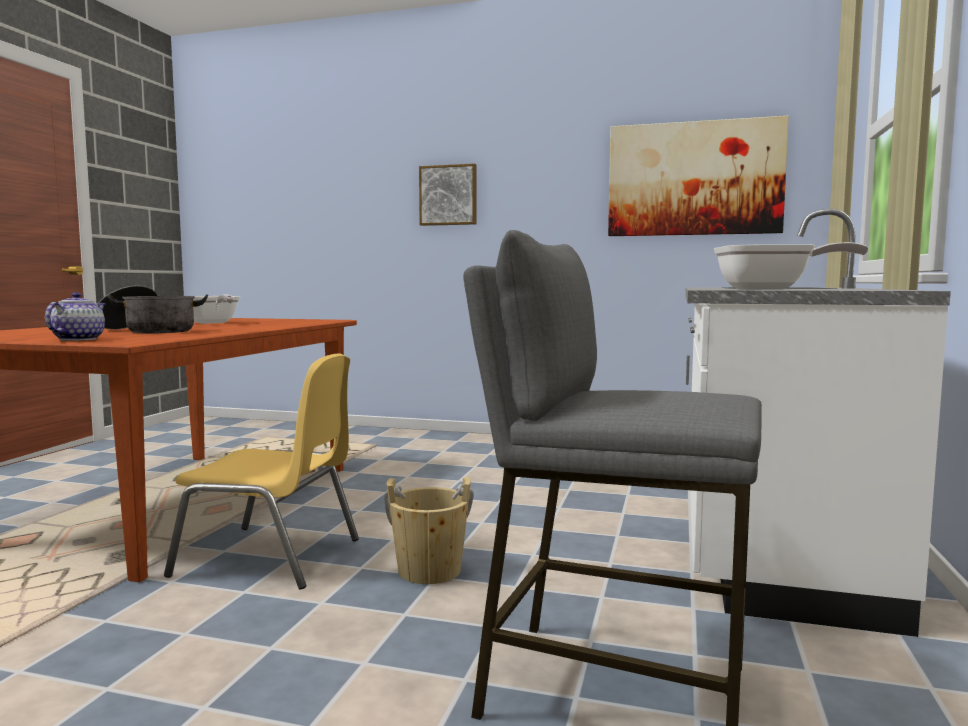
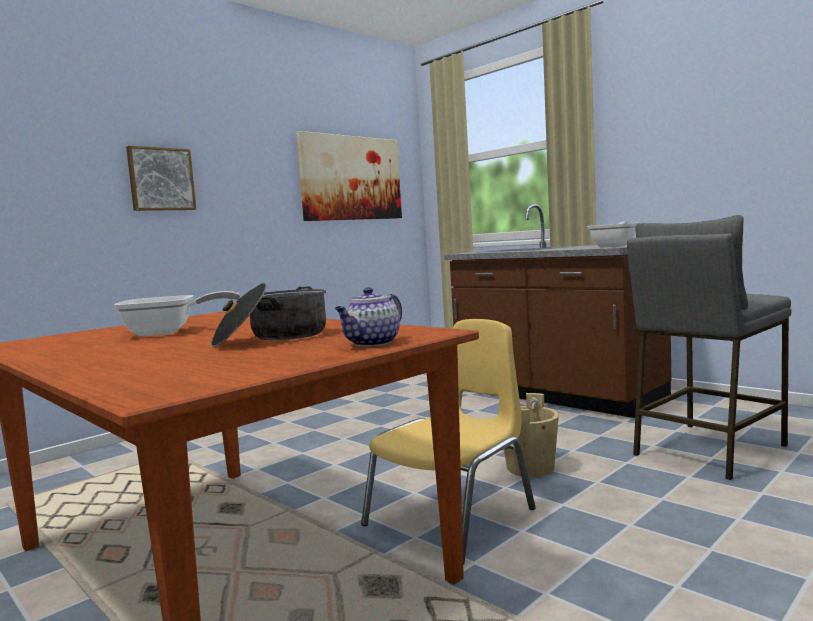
camera: 60 degrees left, 0 degrees up
(79, 339) = (372, 343): teapot -> teapot turned 90 degrees counterclockwise
(769, 545) = (556, 395): white counter -> brown counter

